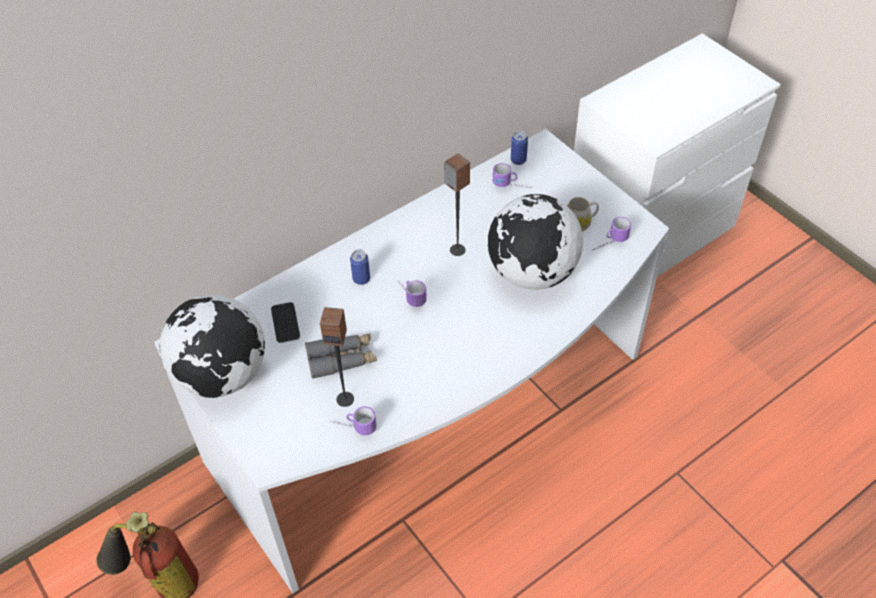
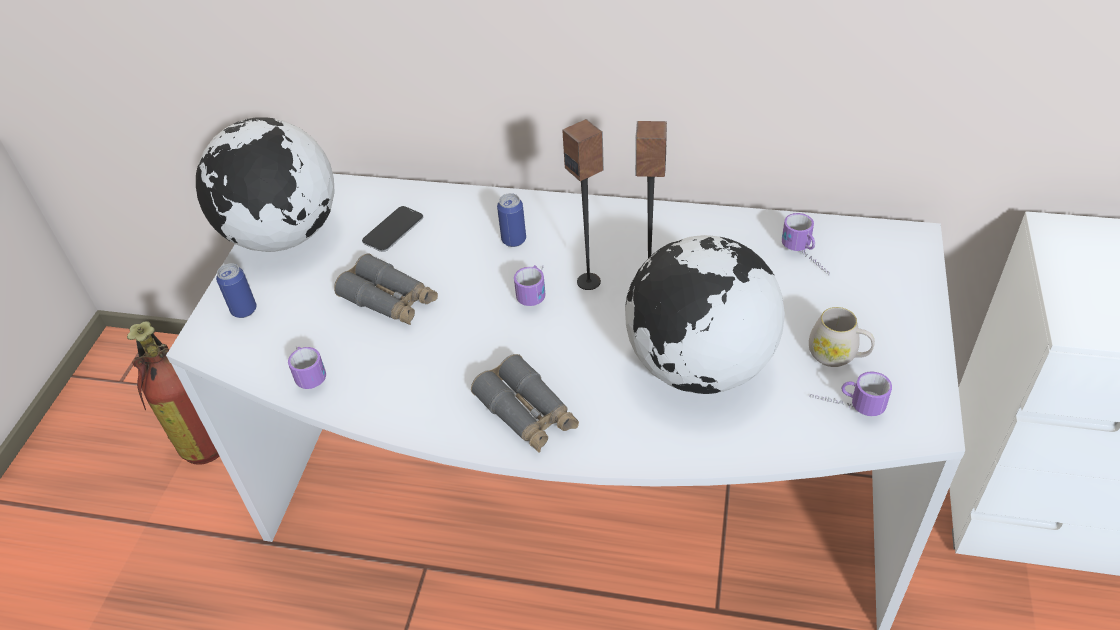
camera: 50 degrees right, 5 degrees down
(345, 399) = (339, 339): speaker -> speaker (589, 281)
(488, 355) = (527, 413): none -> grey binoculars
(518, 160) = (854, 236): can -> can (244, 310)

